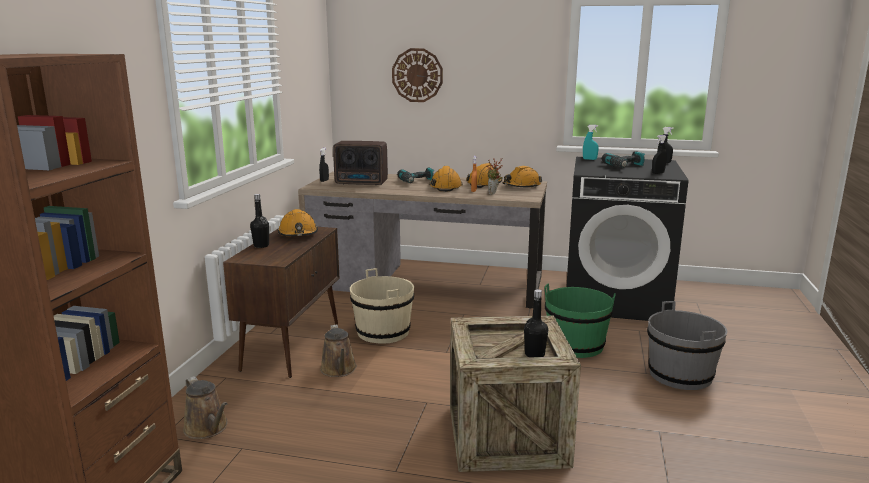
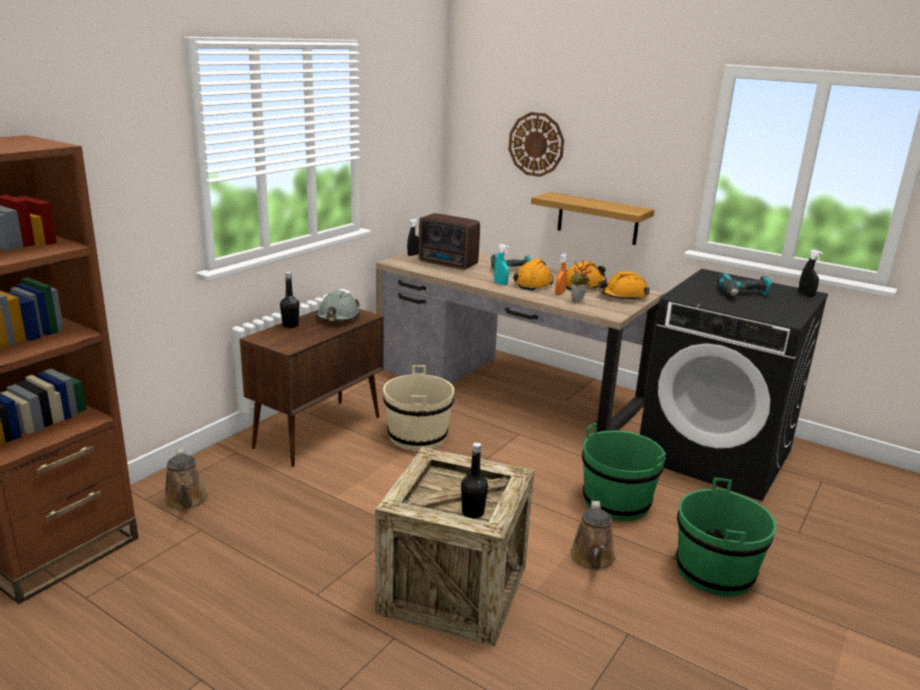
camera: 20 degrees right, 5 degrees up
(298, 234) = (338, 317): orange hard hat -> grey hard hat
(339, 370) = (343, 470): brown watering can -> brown watering can (593, 559)
(478, 131) = (597, 218): none -> shelf
(589, 159) = (712, 276): turquoise spray bottle -> turquoise spray bottle (500, 283)
(658, 173) = (773, 312): black spray bottle -> none
(680, 375) = (715, 572): grey bucket -> green bucket

